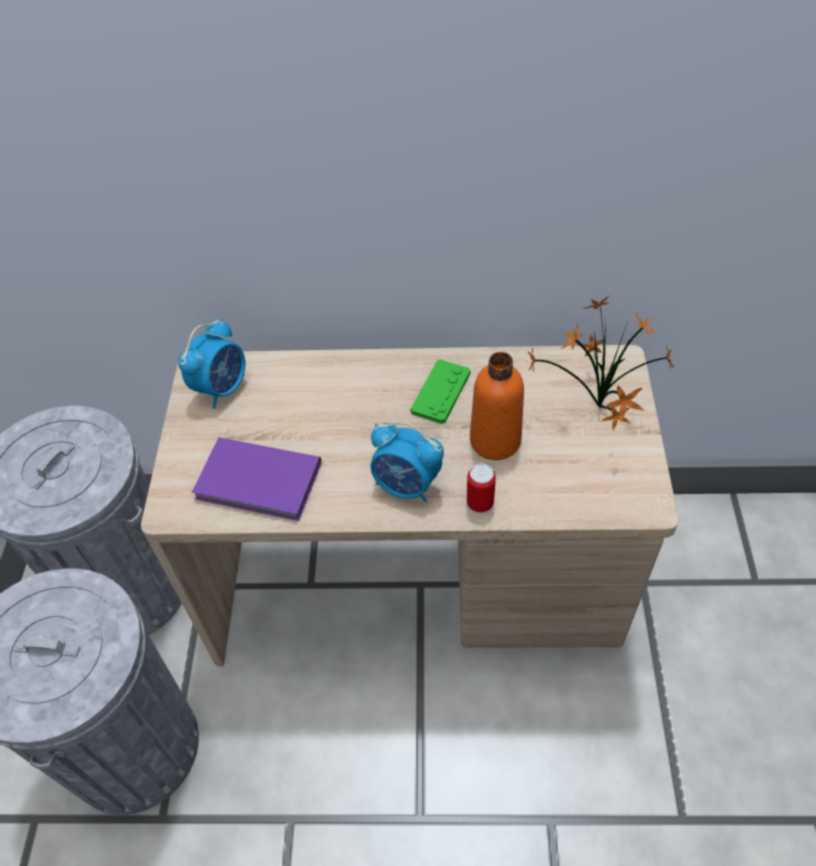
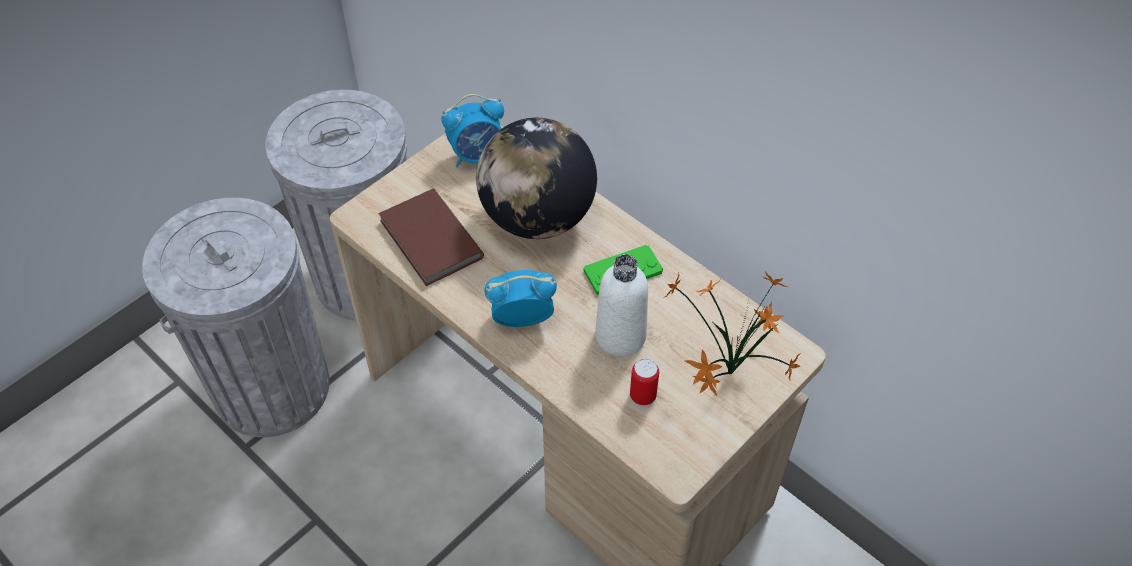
camera: 40 degrees right, 0 degrees up
(259, 483) = (429, 241): purple book -> brown book
(329, 400) = (537, 218): none -> globe
(407, 485) = (521, 318): alarm clock -> alarm clock turned 105 degrees clockwise
(480, 503) = (556, 371): can -> can (642, 396)
(495, 440) = (620, 336): orange bottle -> white bottle

